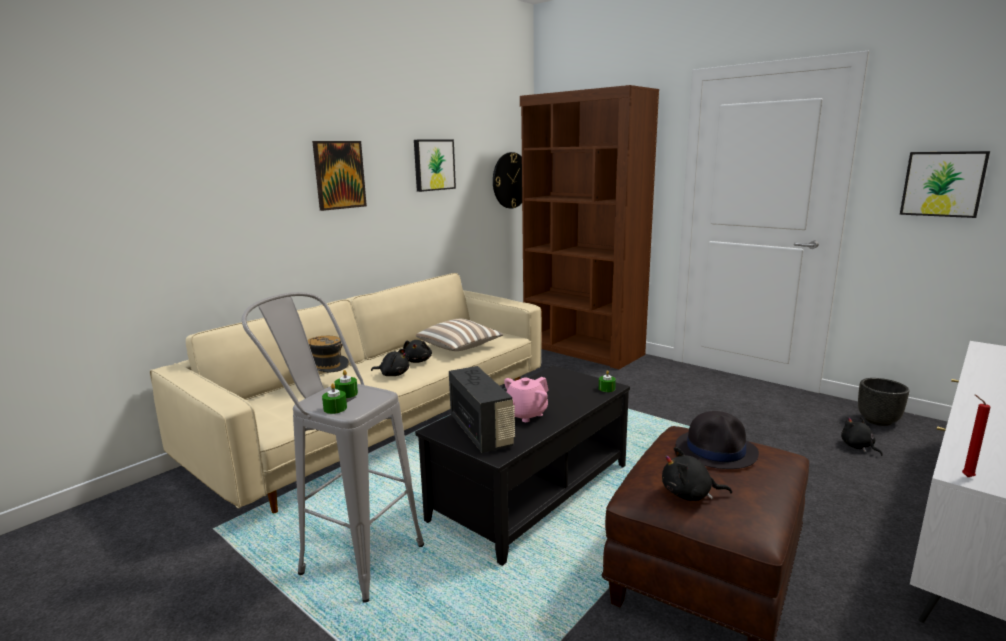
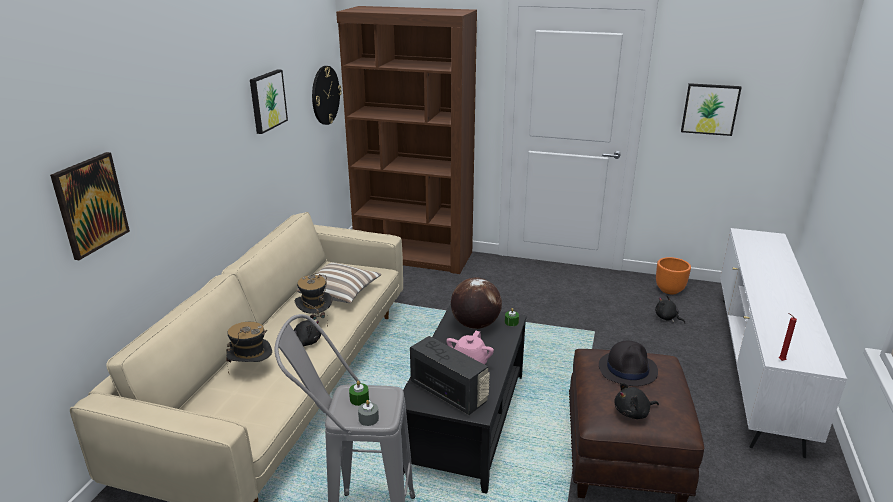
camera: 25 degrees left, 10 degrees up
(335, 408) = (368, 419): green candle -> grey candle
(339, 175) = (195, 139): picture -> picture (90, 204)
(418, 361) = (315, 320): black plush toy -> hat
(563, 384) = (475, 325): none -> globe
(878, 420) = (670, 290): black planter -> orange planter

